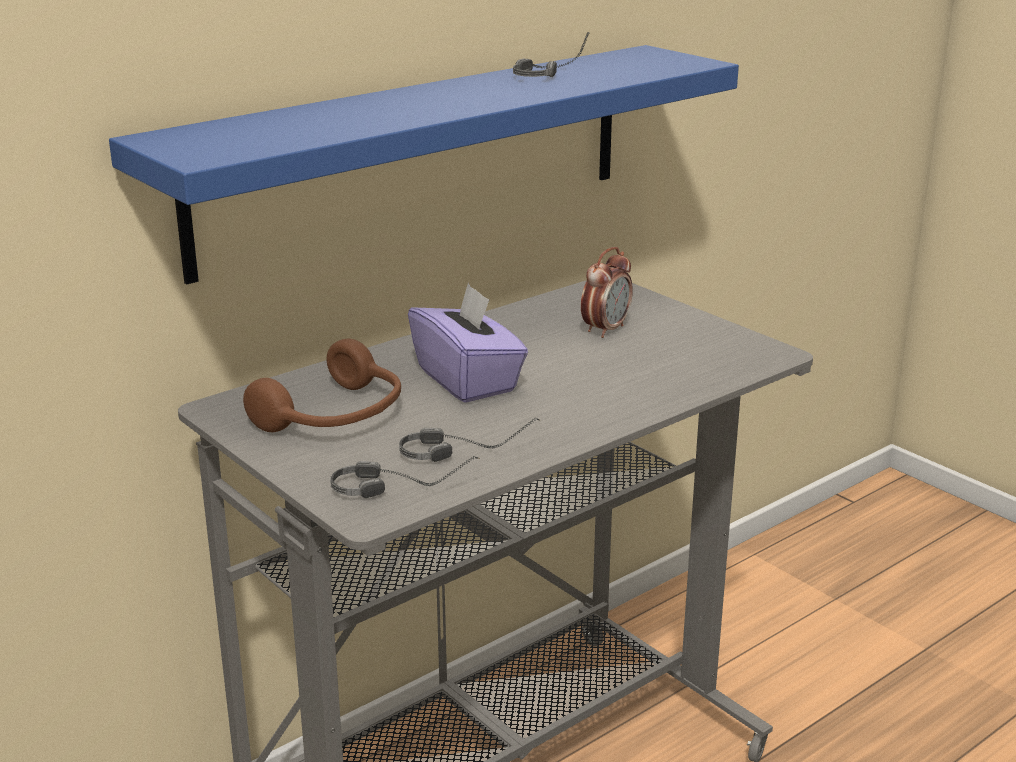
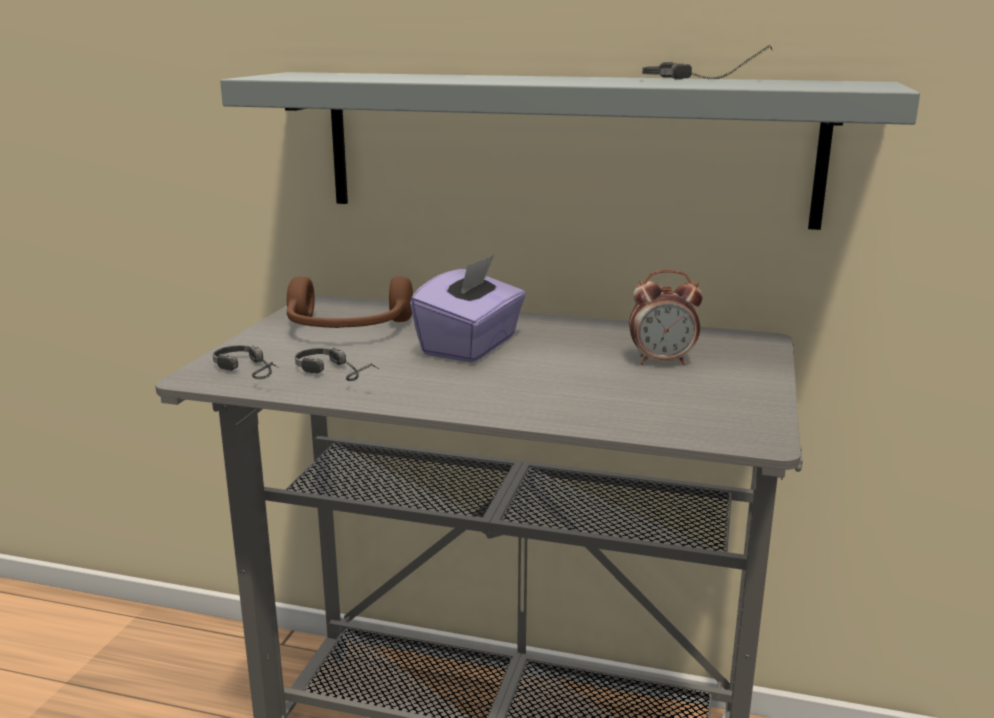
camera: 55 degrees right, 5 degrees down
(417, 156) = (565, 147): blue shelf -> grey shelf

